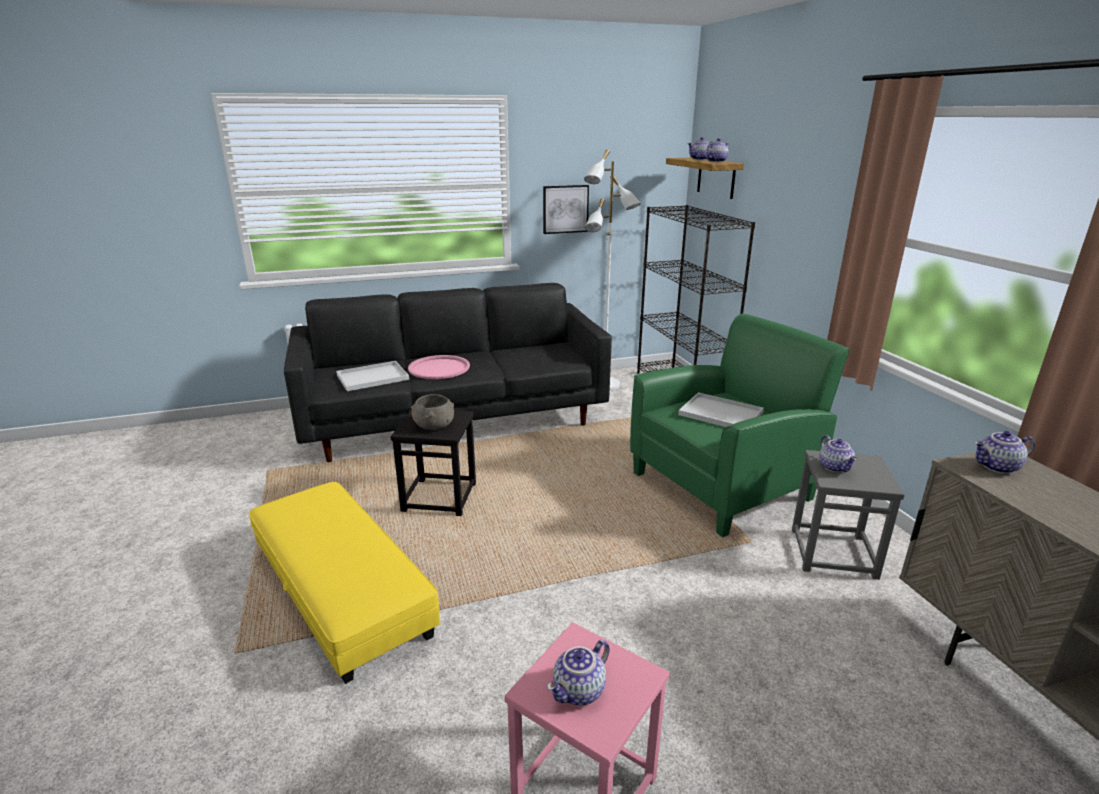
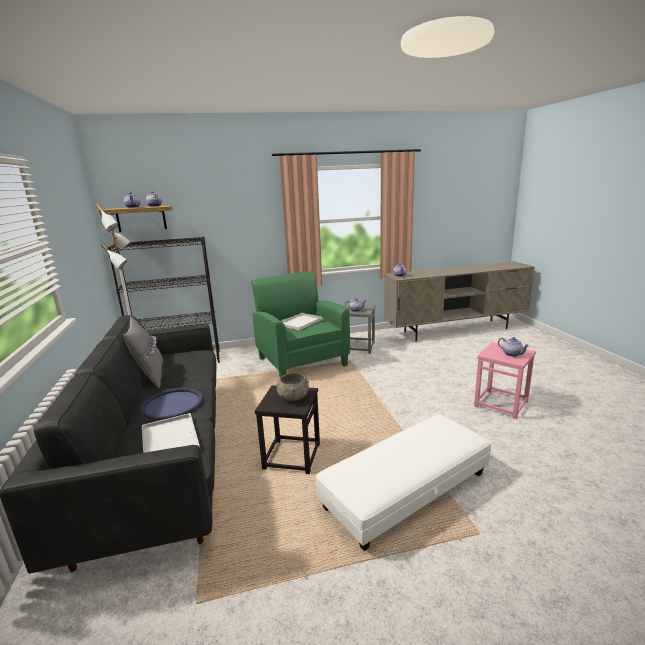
camera: 85 degrees left, 5 degrees down
(342, 592) = (406, 490): yellow ottoman -> white ottoman
(439, 368) = (172, 404): pink tray -> blue tray
(505, 350) = (150, 377): none -> grey pillow
(565, 209) = (71, 260): picture -> none

